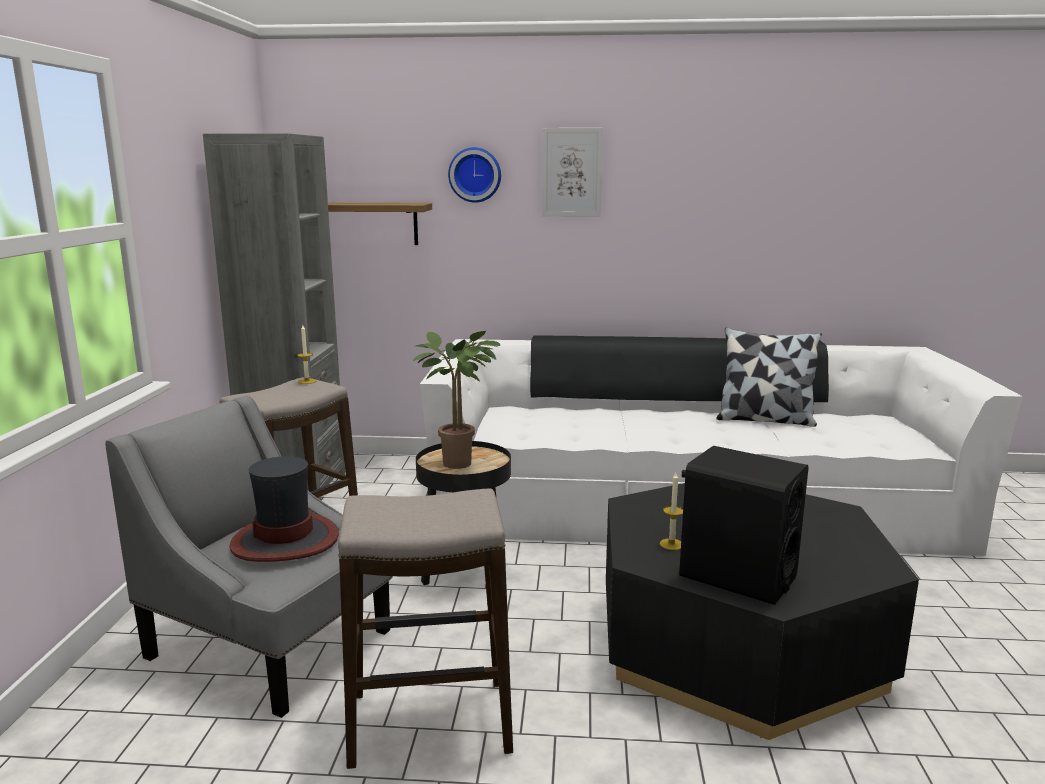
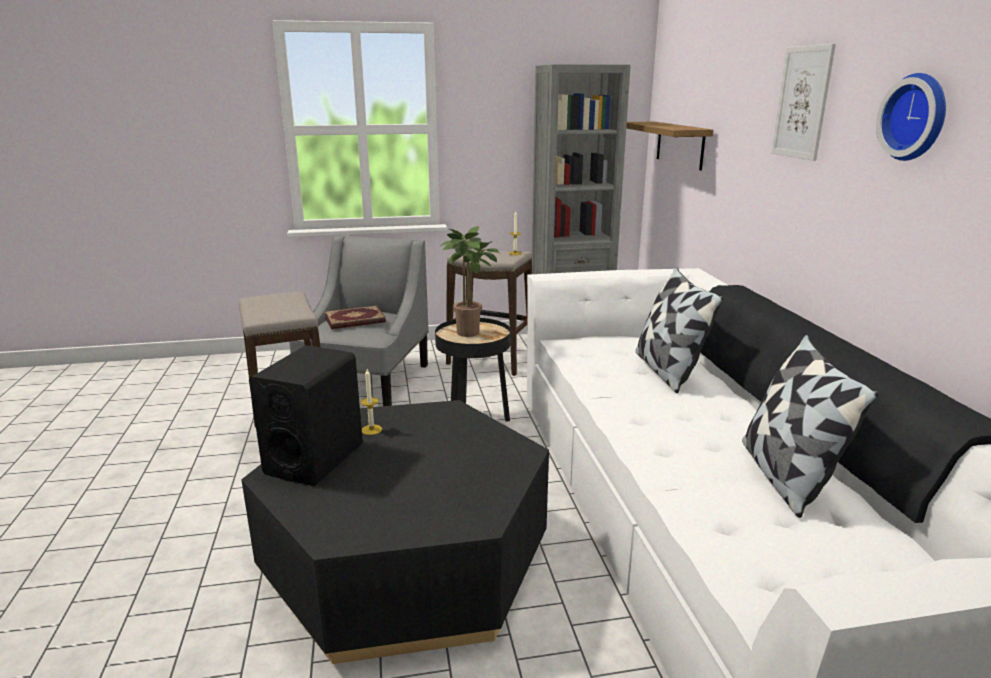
camera: 75 degrees right, 5 degrees up
(286, 540) = (355, 320): hat -> book
(475, 175) = (740, 102): wall clock -> wall clock (917, 117)
(582, 416) = (667, 371): none -> pillow

